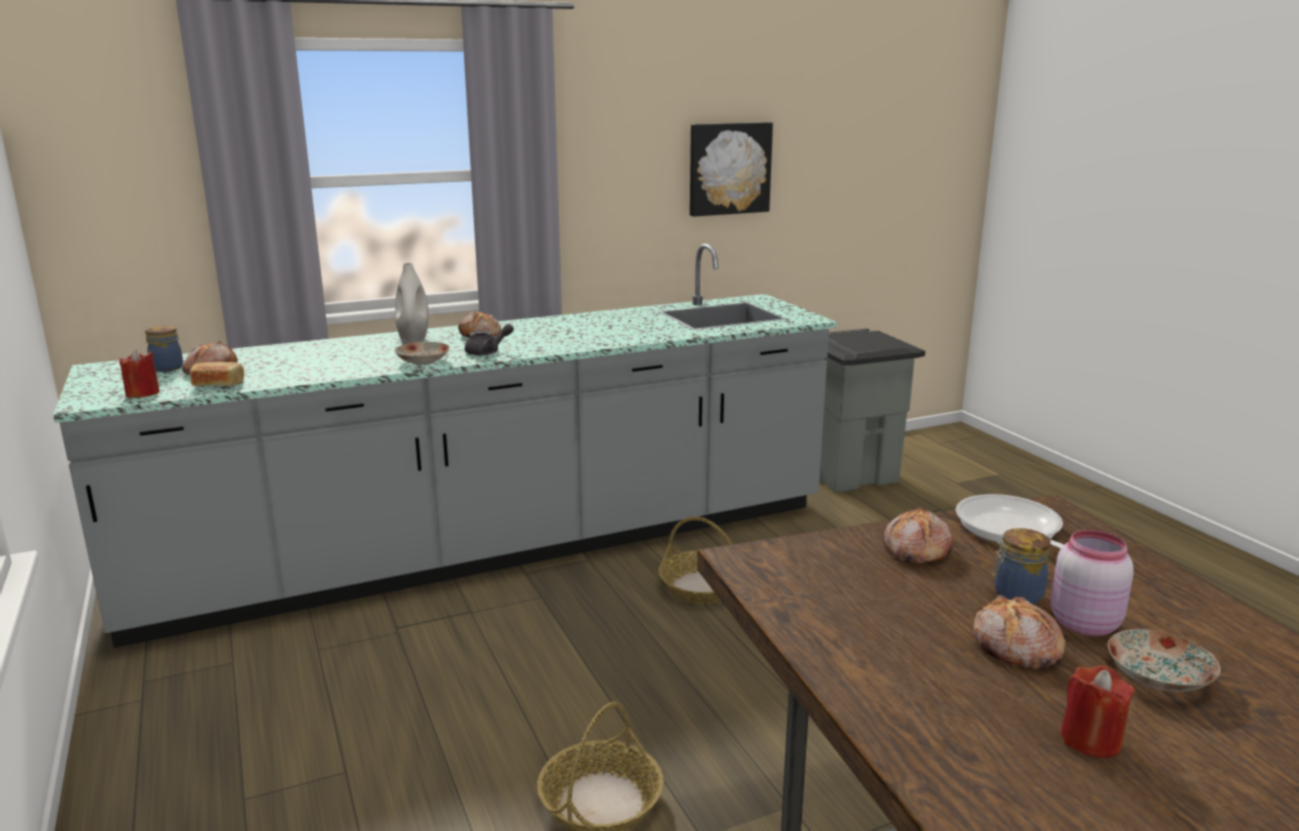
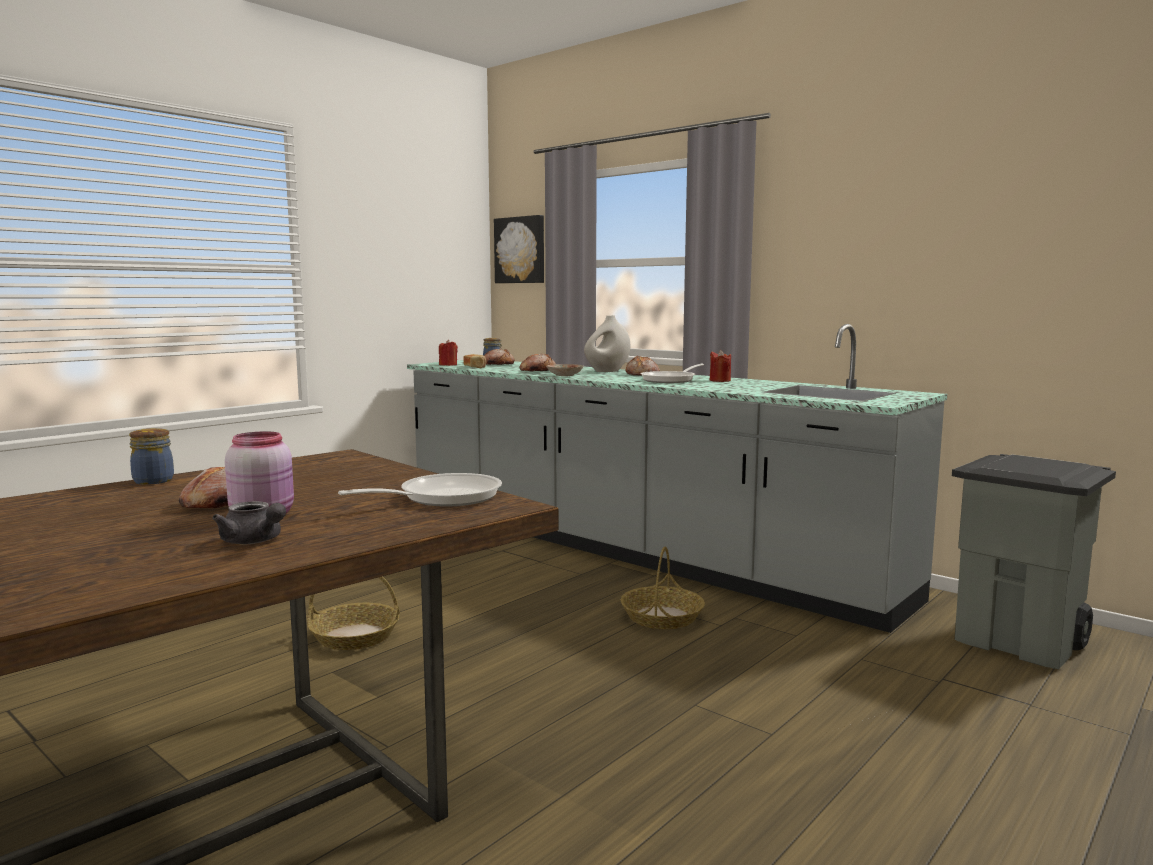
camera: 65 degrees right, 10 degrees down
(487, 352) = (606, 378): grey teapot -> grey teapot (254, 541)
(551, 335) = (671, 380): none -> frying pan
(728, 168) = (940, 257): picture -> picture (521, 250)
(915, 550) = (382, 480): bread -> bread (537, 371)
(1016, 595) = (310, 501): jar -> jar (153, 480)
(1090, 740) = (84, 520): red candle -> red candle (720, 380)
(1158, 678) = (171, 533): plate -> none

